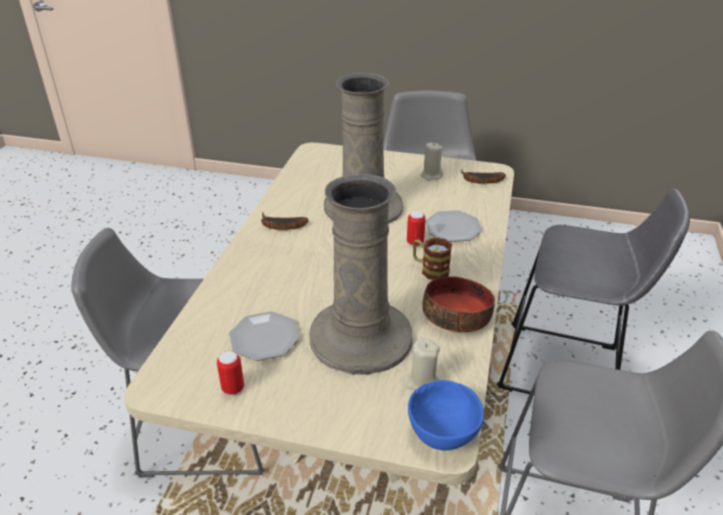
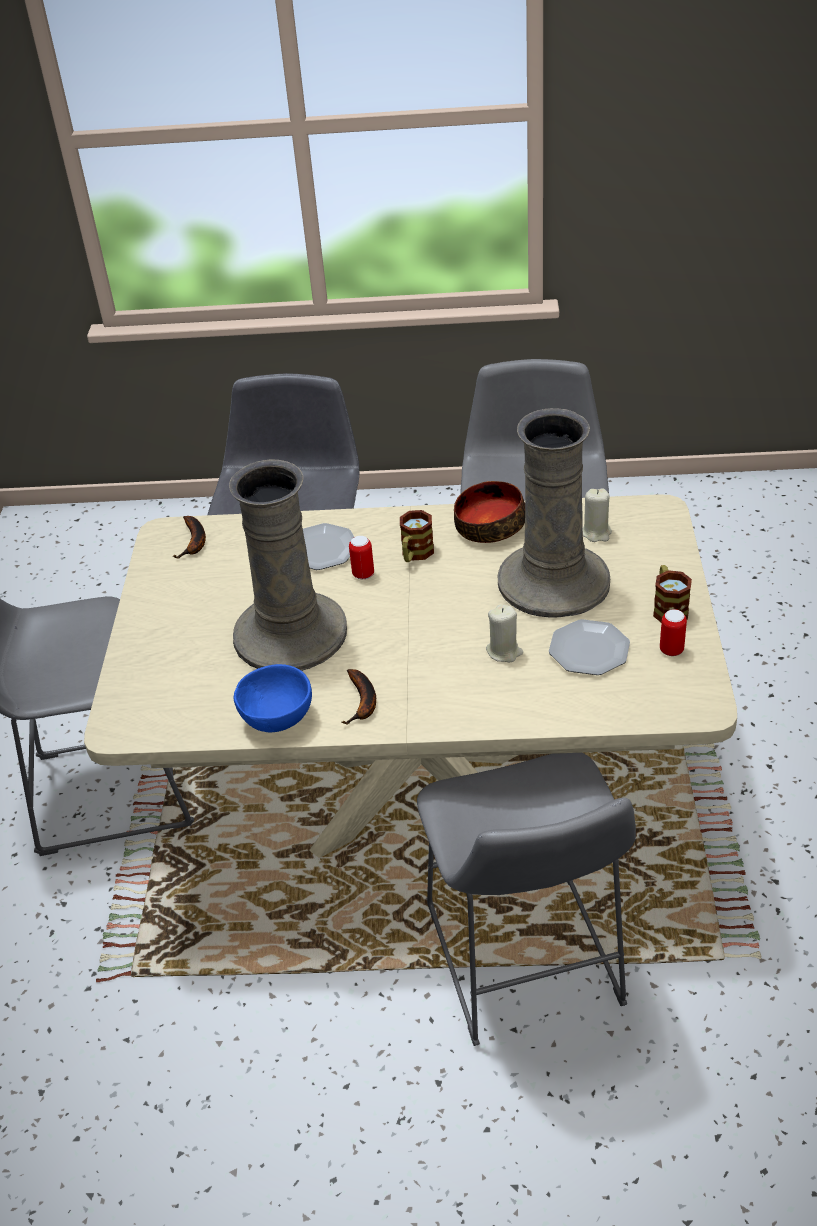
camera: 100 degrees left, 5 degrees up
(288, 403) = (668, 607): none -> mug
(431, 175) = (186, 586): beige candle -> beige candle (504, 651)
(443, 433) = (648, 513): blue bowl -> blue bowl (276, 718)

